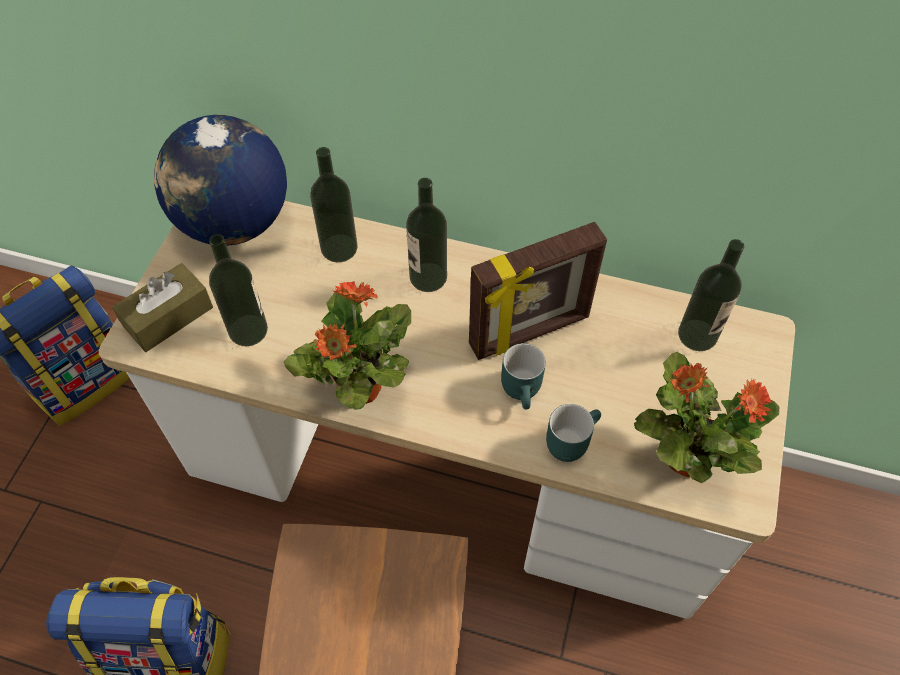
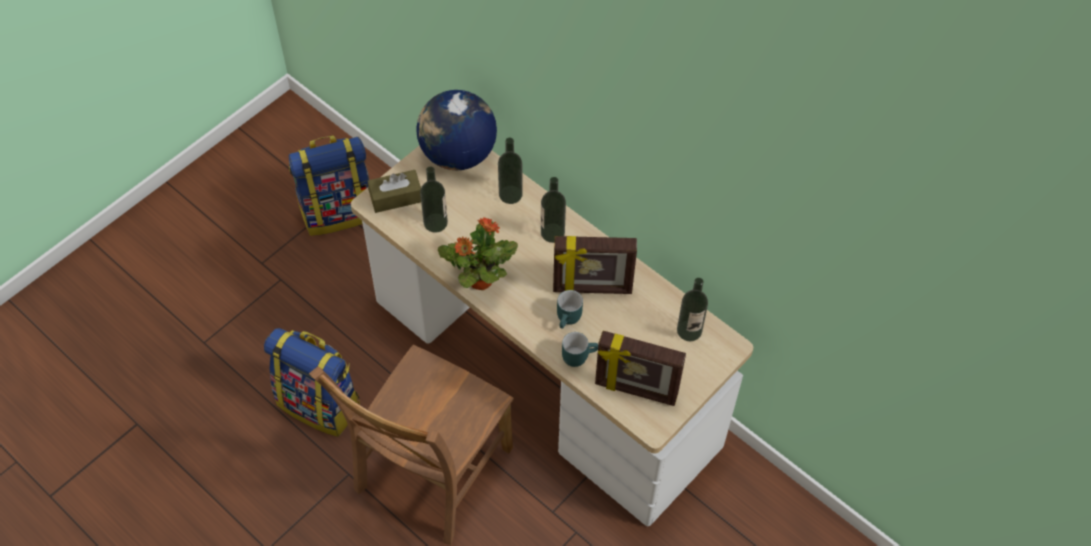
camera: 25 degrees right, 0 degrees up
(684, 456) = (636, 390): potted plant -> picture frame

